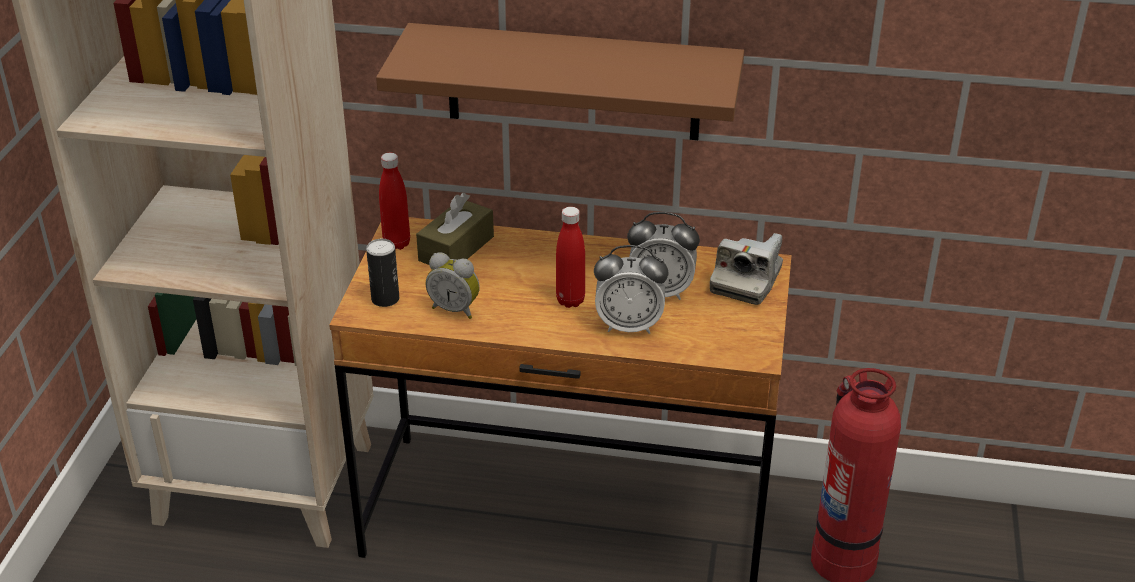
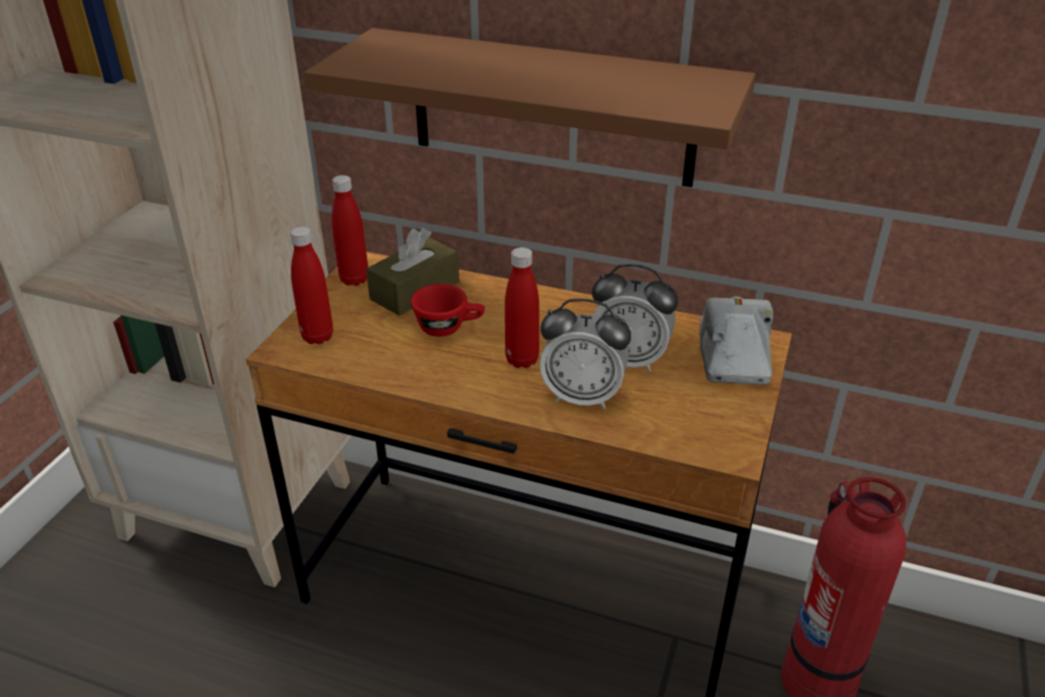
camera: 10 degrees right, 0 degrees up
(385, 299) = (317, 337): can -> red bottle
(455, 309) = (389, 356): alarm clock -> none
(498, 279) = (449, 327): none -> red cup
(746, 281) = (733, 358): camera -> camera turned 150 degrees clockwise

